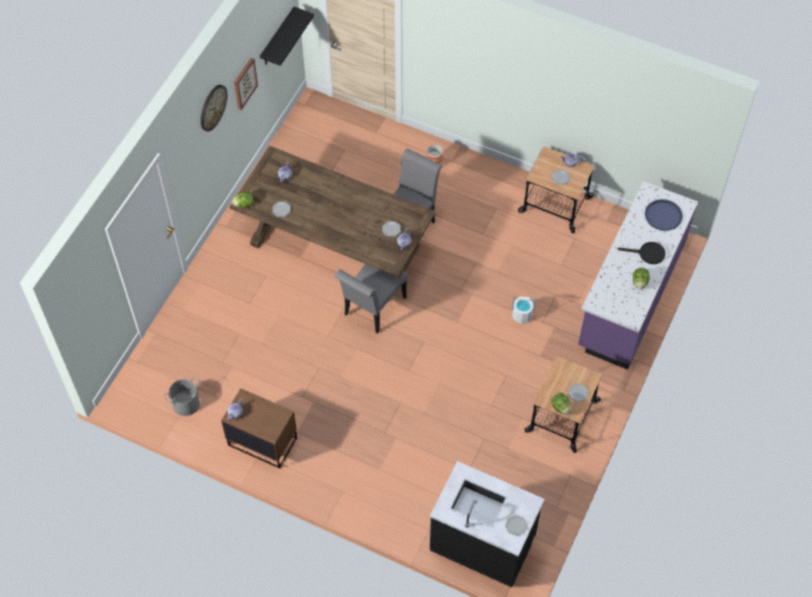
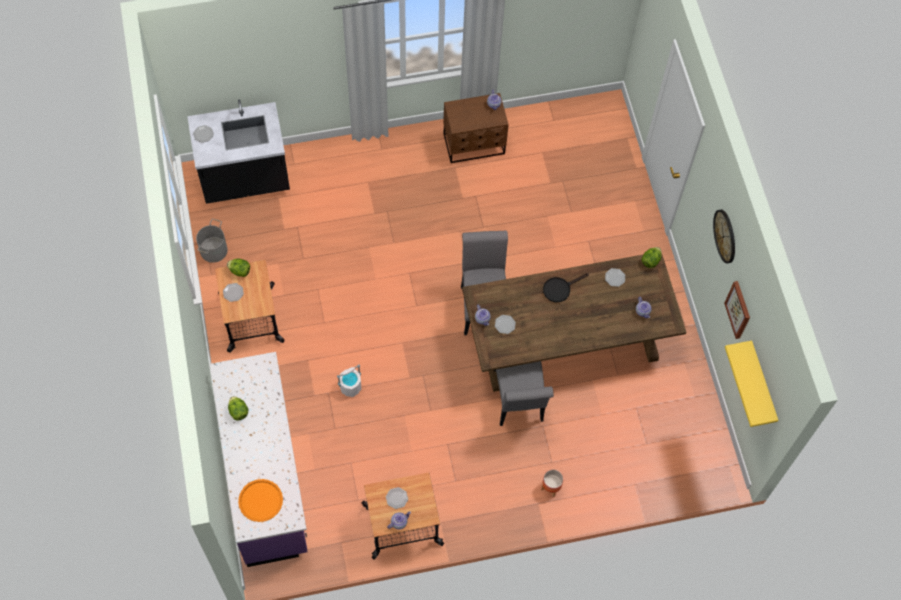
camera: 140 degrees right, 5 degrees up
(185, 403) = (558, 133): grey bucket -> grey bucket (214, 250)
(277, 38) = (762, 384): black shelf -> yellow shelf
(647, 254) = (249, 447): black frying pan -> black frying pan (560, 288)
(663, 215) = (260, 501): blue tray -> orange tray

